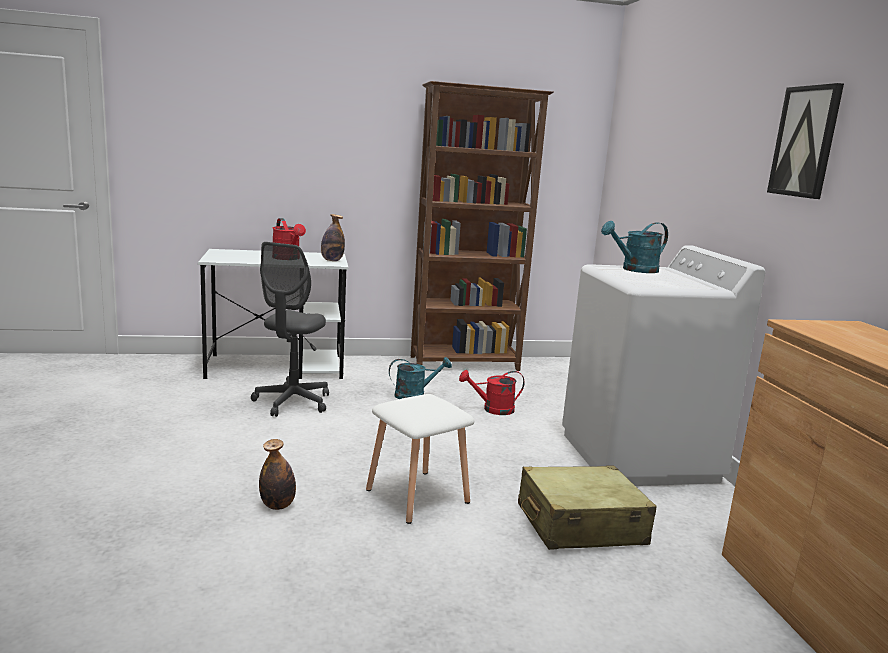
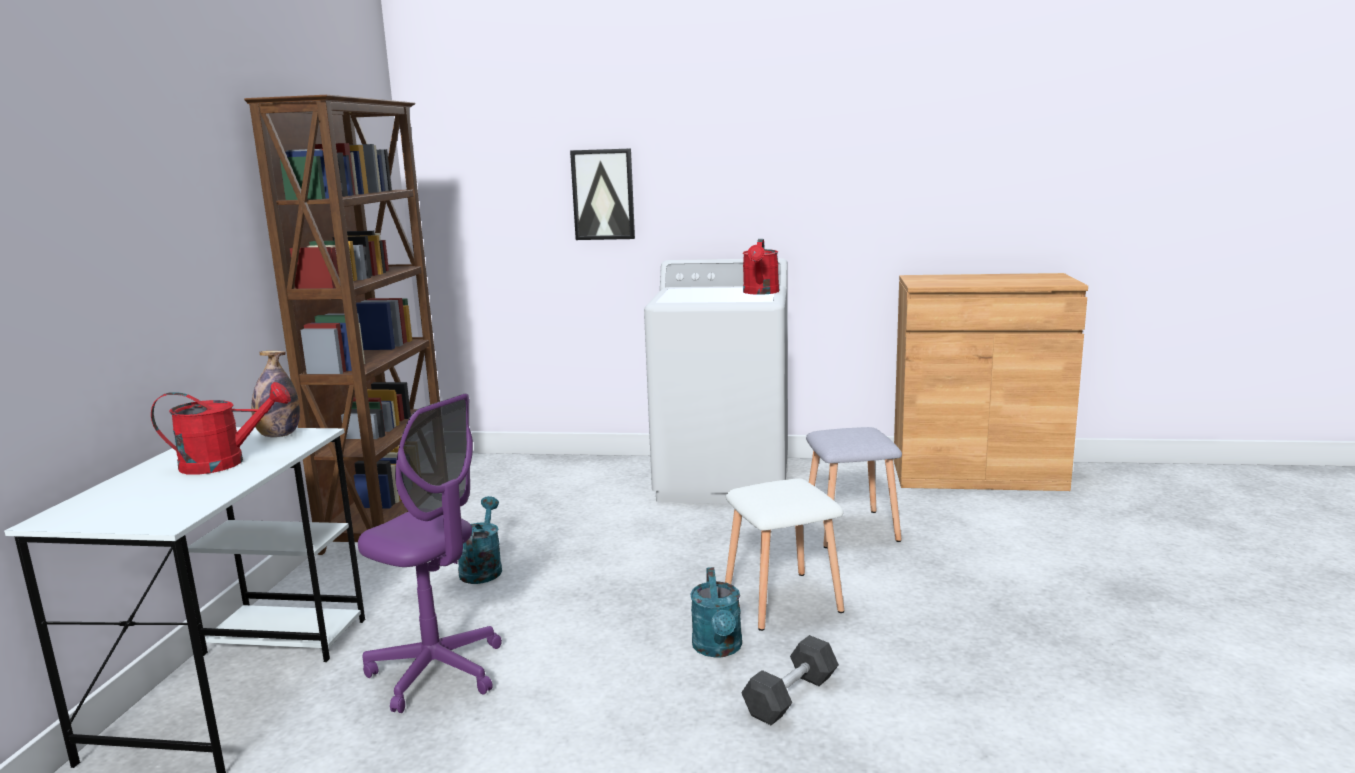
camera: 70 degrees left, 0 degrees up
(277, 505) = (791, 696): bottle -> grey dumbbell
(292, 402) = (437, 672): grey office chair -> purple office chair
(493, 409) = (566, 526): red watering can -> red watering can (760, 292)
(580, 525) = (852, 529): beige suitcase -> grey stool
(634, 270) = (684, 295): turquoise watering can -> turquoise watering can (718, 649)
(805, 142) = (795, 145): picture -> picture (603, 194)

